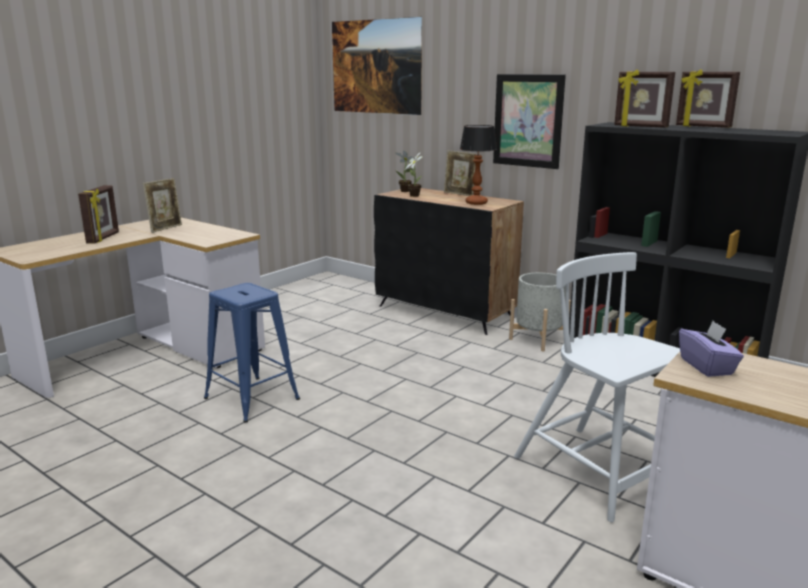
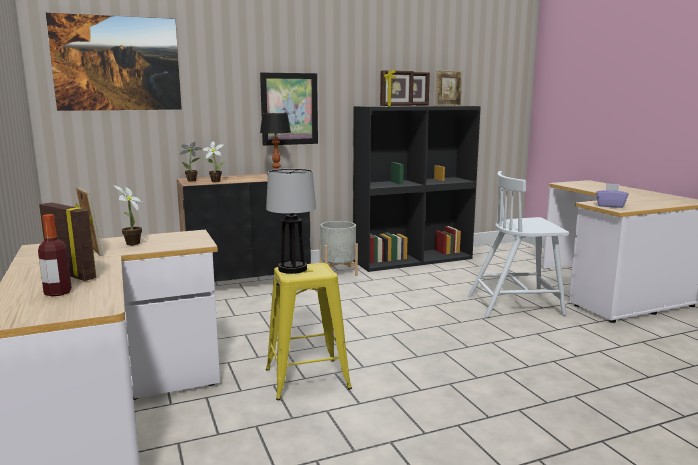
camera: 60 degrees left, 5 degrees down
(61, 245) = (58, 293): none -> bottle
(191, 231) = (131, 244): none -> potted plant
(243, 287) = (292, 269): none -> table lamp
(251, 399) = (307, 379): blue stool -> yellow stool
(459, 194) = (238, 175): picture frame -> picture frame (448, 106)

